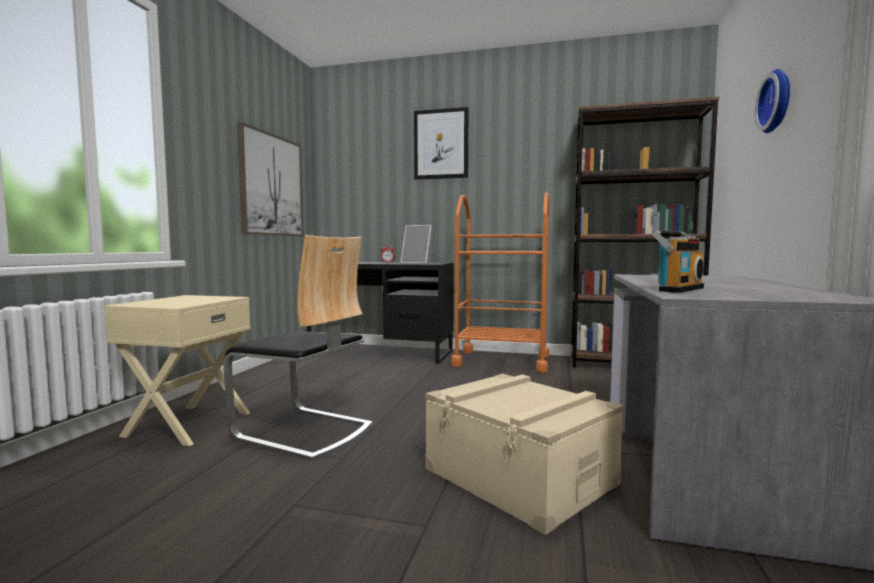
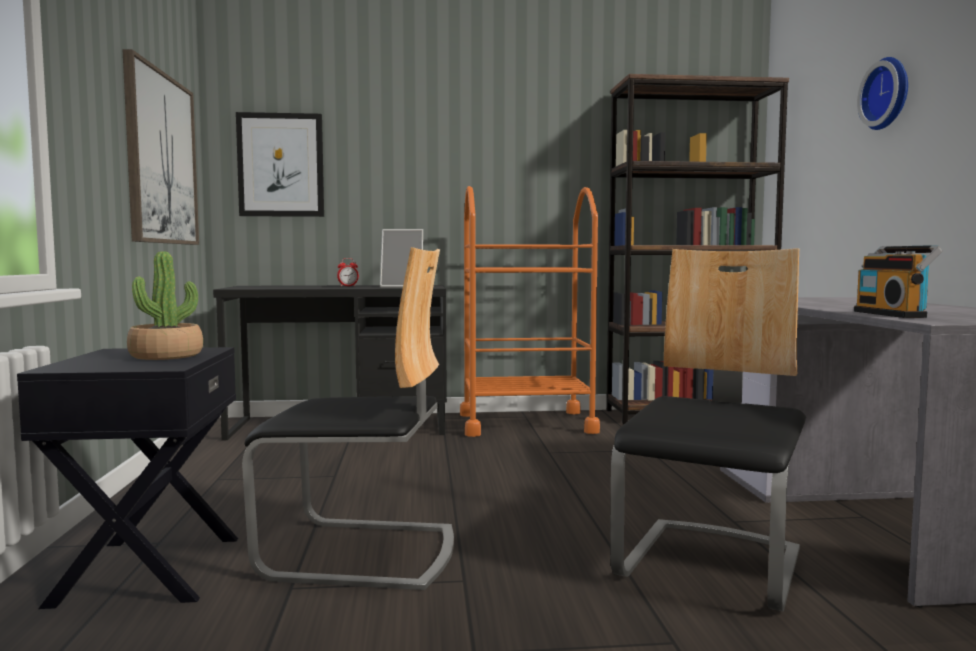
camera: 20 degrees left, 0 degrees up
(187, 424) = (146, 570): beige nightstand -> black nightstand
(197, 300) = (166, 356): none -> potted plant
(441, 144) = (420, 109): picture -> picture (281, 165)
(520, 476) = (711, 564): beige storage box -> chair
(678, 289) = (892, 314): radio -> radio turned 150 degrees clockwise

